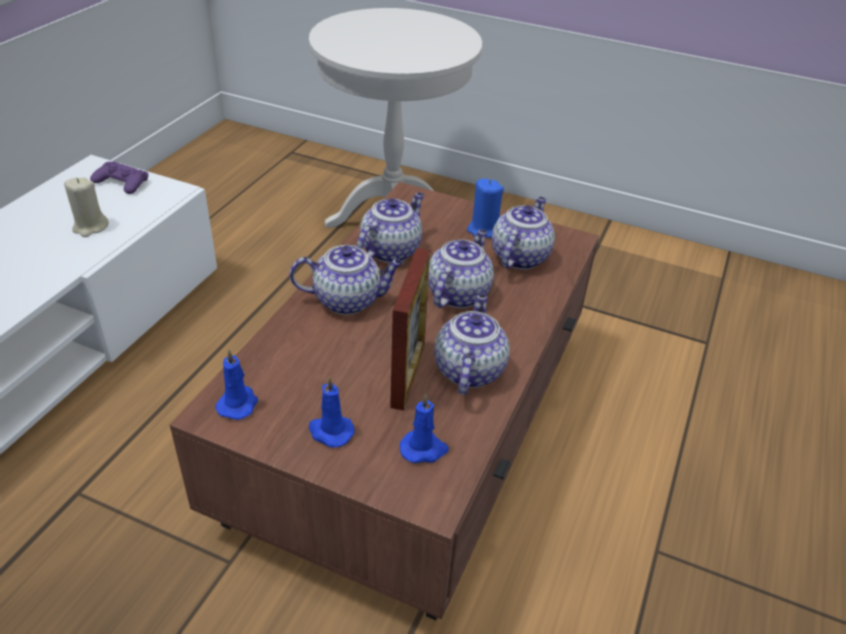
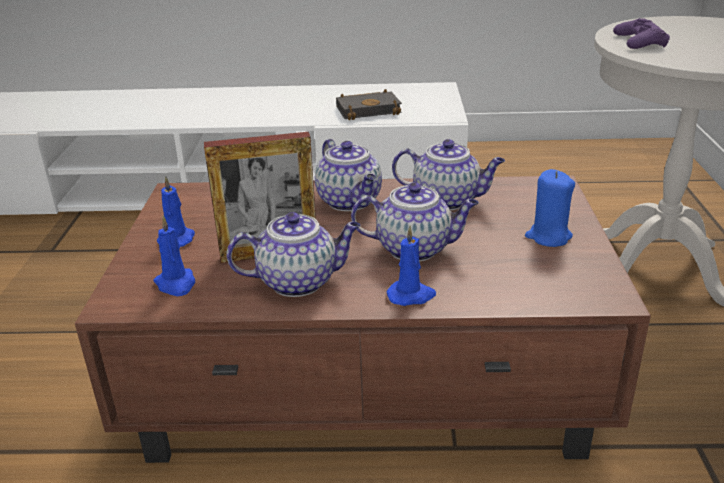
camera: 70 degrees right, 10 degrees down
(90, 227) = (369, 110): beige candle -> black book
(121, 183) = (434, 100): purple game controller -> purple game controller (639, 42)
(238, 404) = (190, 197): blue candle -> blue candle (411, 296)
(519, 256) = (524, 268): teapot -> none

